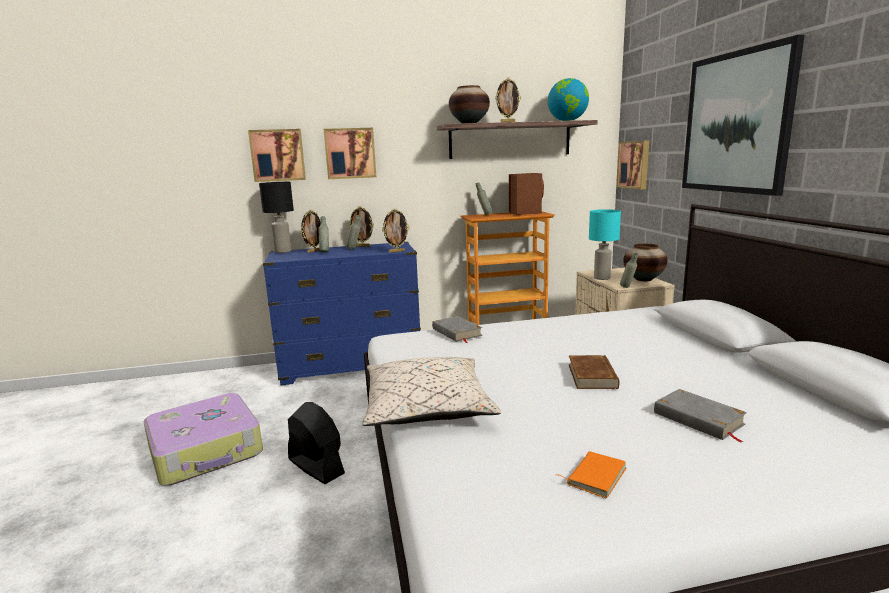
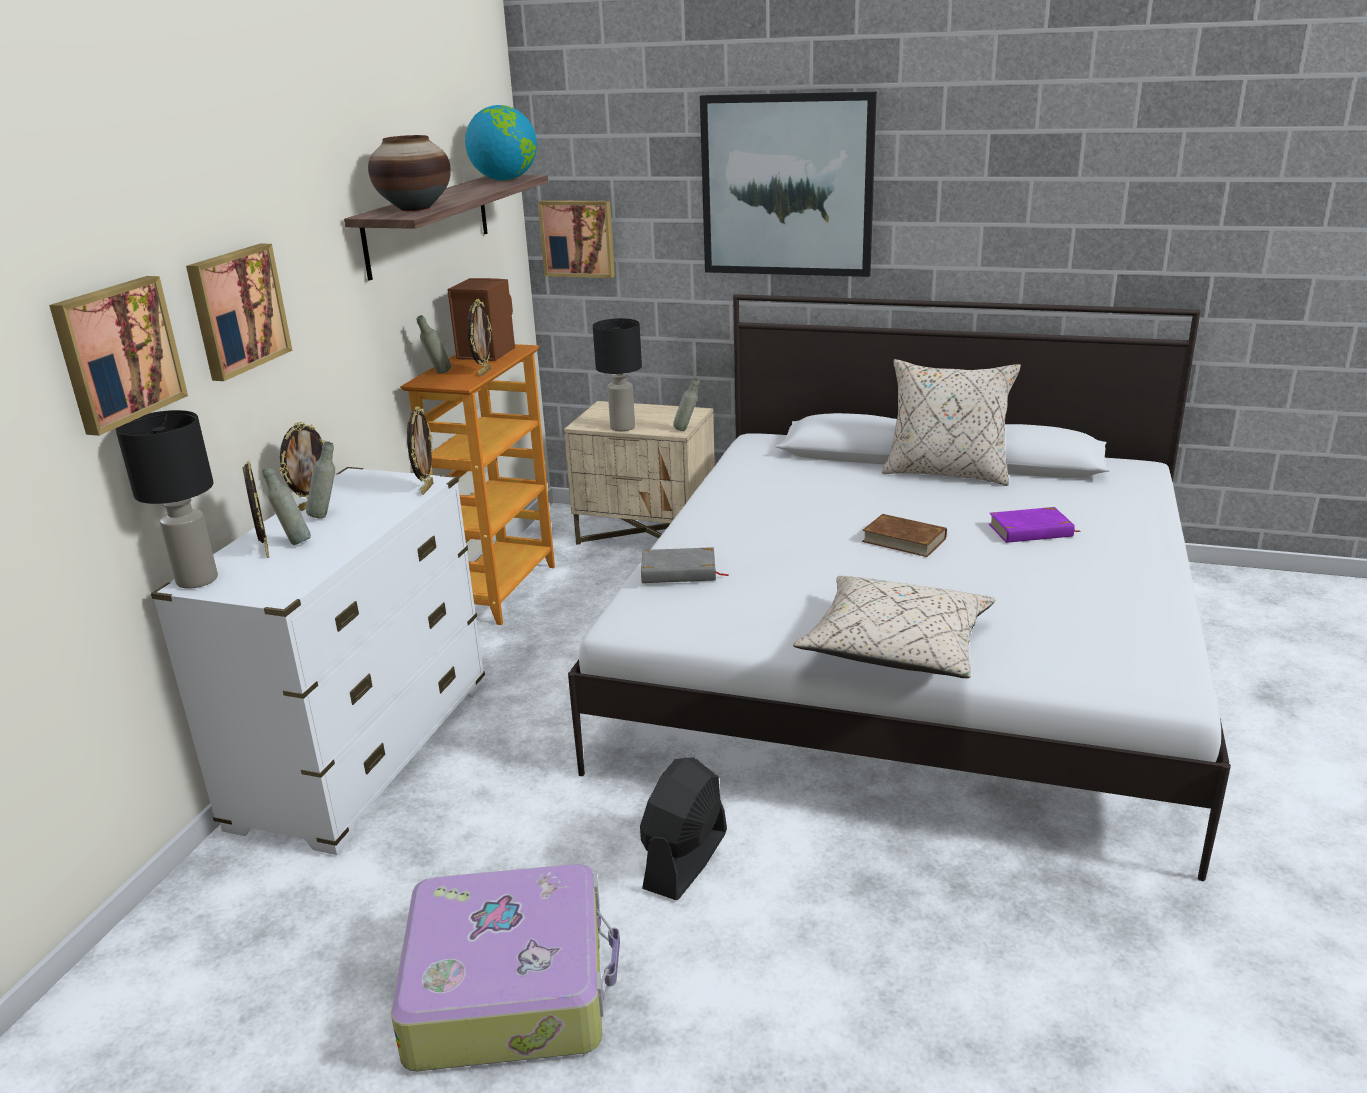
camera: 60 degrees left, 10 degrees up
(315, 466) = (685, 860): black fan -> black fan turned 45 degrees counterclockwise
(352, 366) = (365, 753): blue dresser -> white dresser
(507, 122) = (464, 197): picture frame -> picture frame (483, 372)
(594, 476) = (1096, 604): orange book -> none
(601, 278) = (622, 427): turquoise table lamp -> black table lamp
(643, 279) = (667, 412): vase -> none
(698, 419) = (1031, 530): grey book -> purple book
(745, 366) = (946, 473): none -> beige pillow

